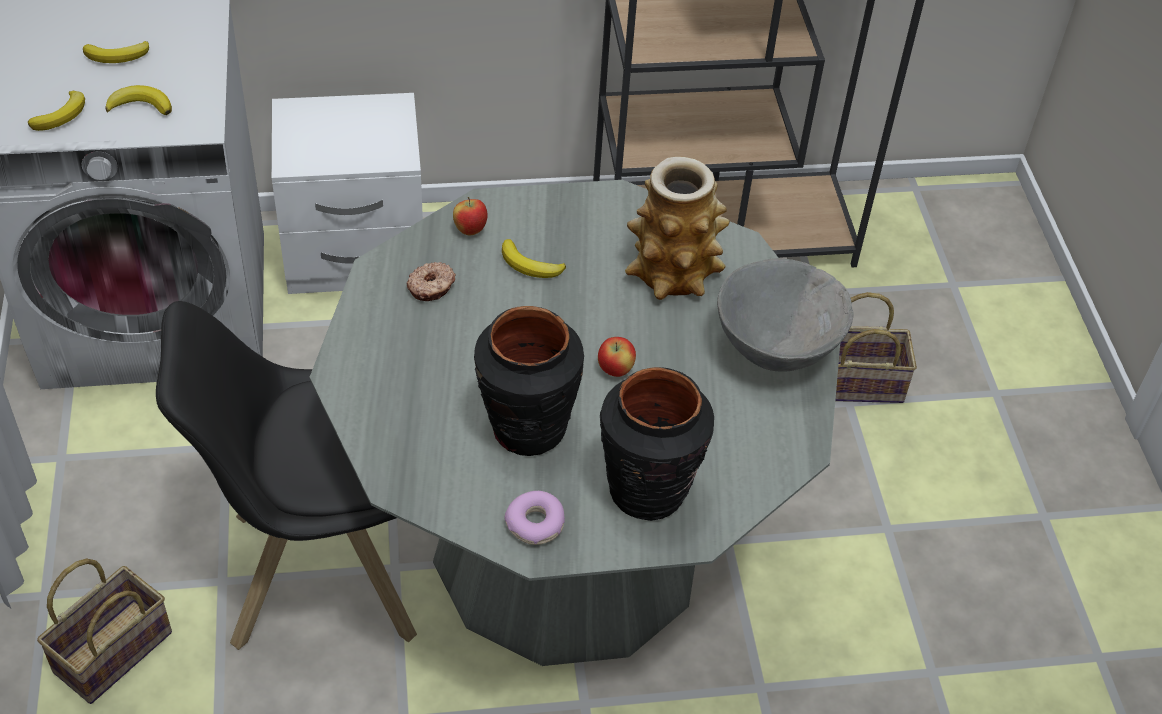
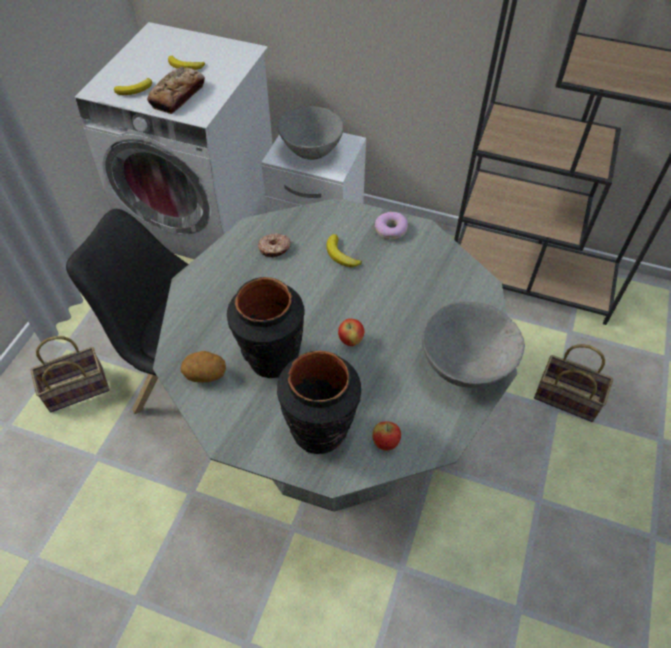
camera: 30 degrees right, 5 degrees up
(140, 105) = (177, 95): banana -> bread
(342, 139) = (311, 152): none -> grey bowl
(452, 482) = (206, 375): none -> potato
(470, 230) = (319, 222): apple -> apple (385, 443)
(535, 524) = (237, 423): donut -> donut (391, 230)
(673, 272) = (428, 289): vase -> none

